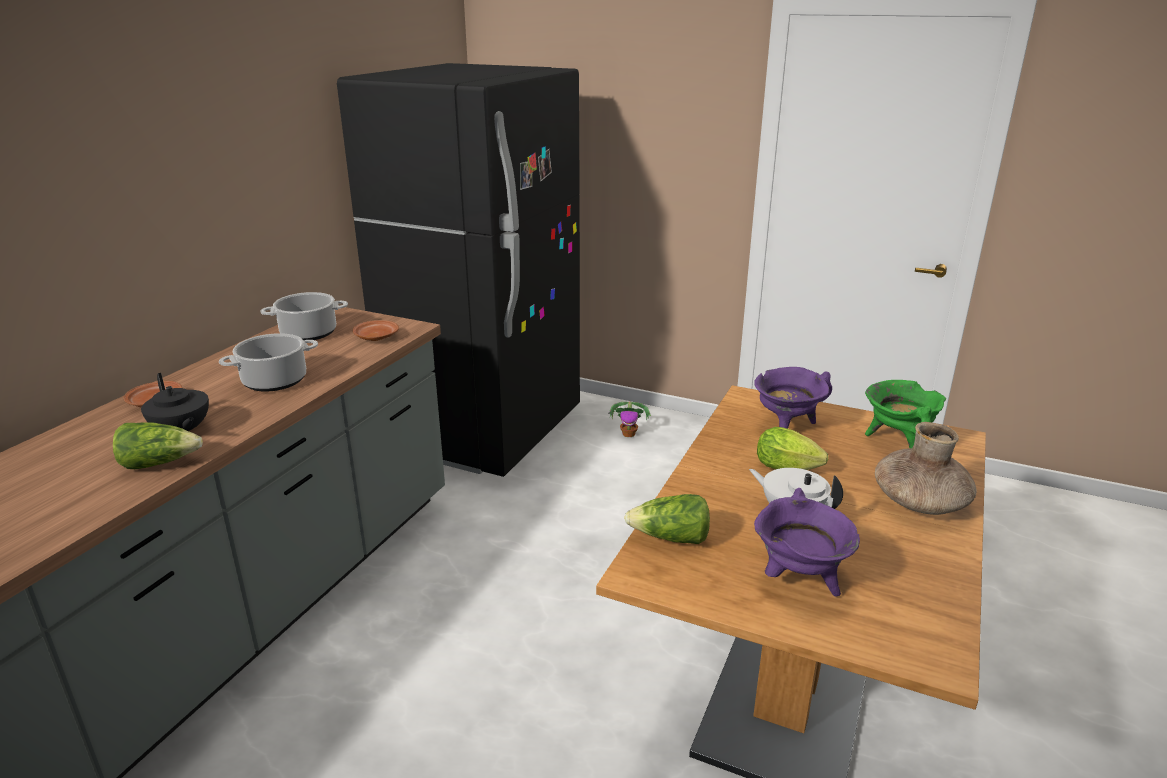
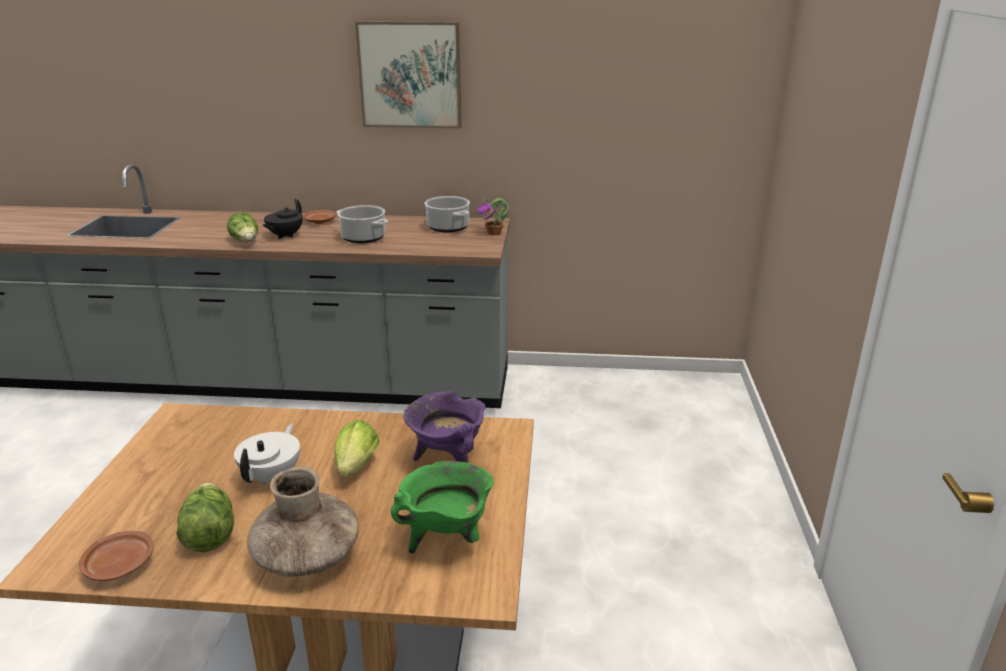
camera: 70 degrees right, 0 degrees up
(192, 151) = (410, 75): none -> picture
(376, 337) = (456, 245): brown plate -> brown plate (120, 565)
(486, 431) = (630, 403): black fridge -> none
(629, 434) = (704, 487): potted plant -> potted plant (494, 233)
(671, 538) = (224, 422): lettuce -> lettuce (208, 533)
(799, 580) = (165, 487): purple cooking pot -> none

